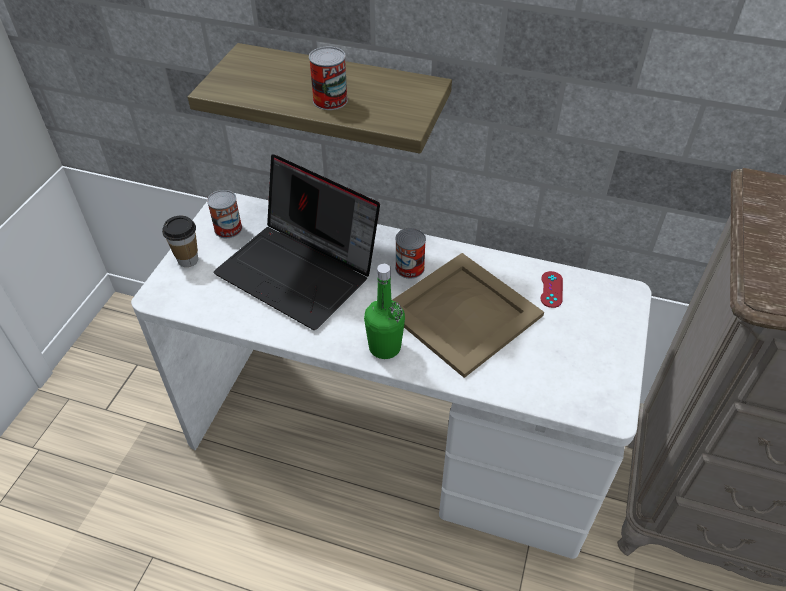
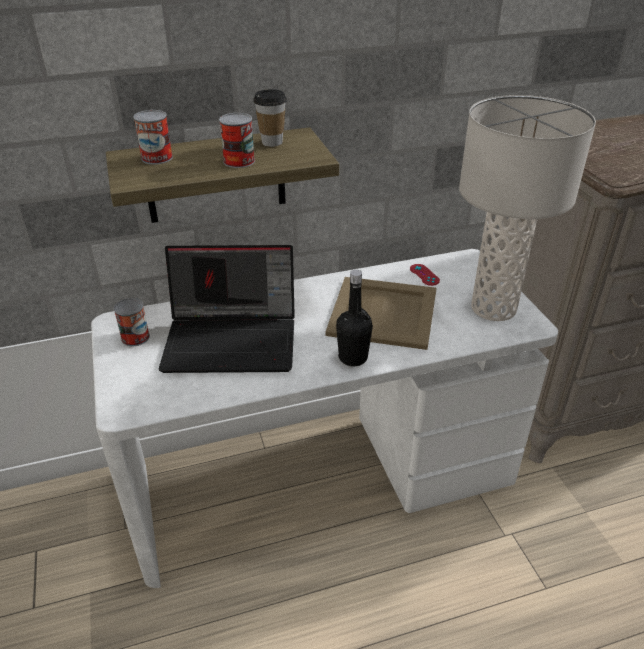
camera: 35 degrees left, 10 degrees down
(188, 260) = (121, 374): cup -> cup (272, 142)
(385, 347) = (353, 358): green bottle -> black bottle
(409, 268) = (316, 302): can -> can (157, 158)
(587, 367) = (493, 307): none -> white table lamp

